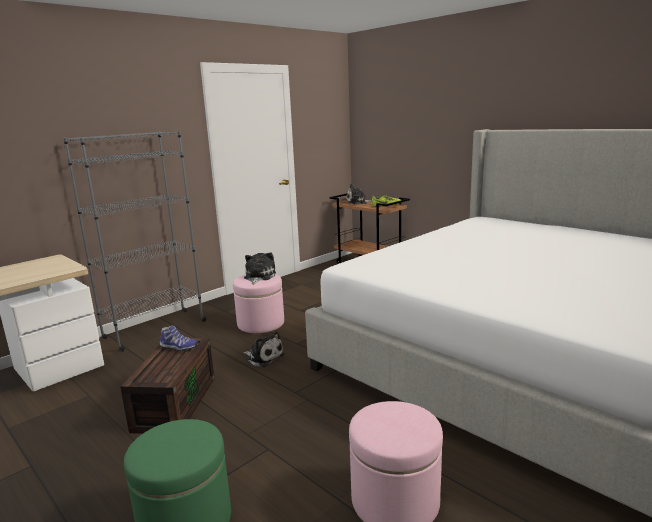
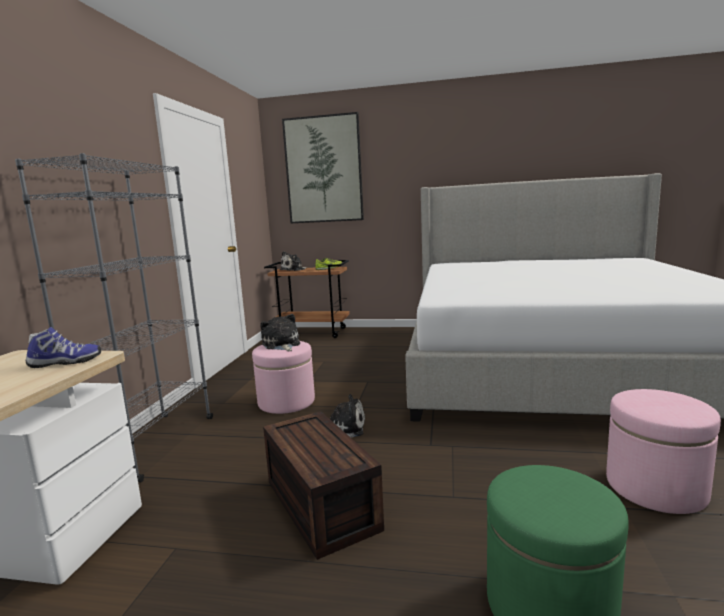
camera: 35 degrees left, 5 degrees down
(178, 348) = (303, 429): shoe -> shoe (65, 363)
(395, 105) = (323, 170): none -> picture

